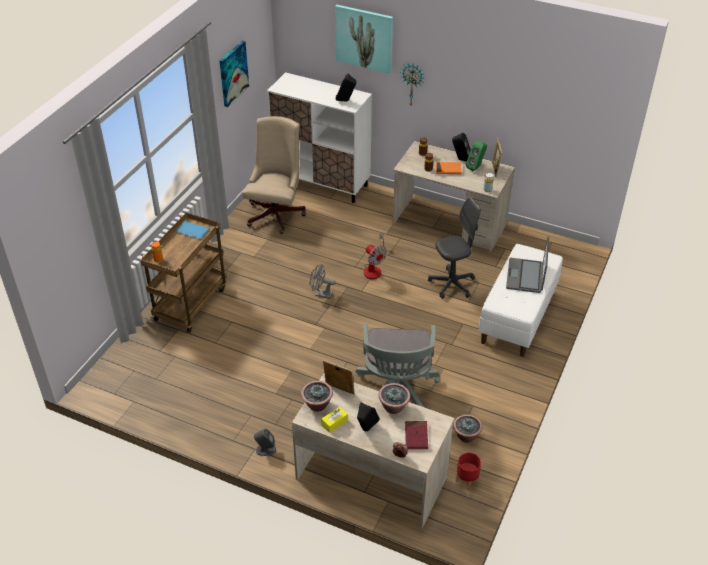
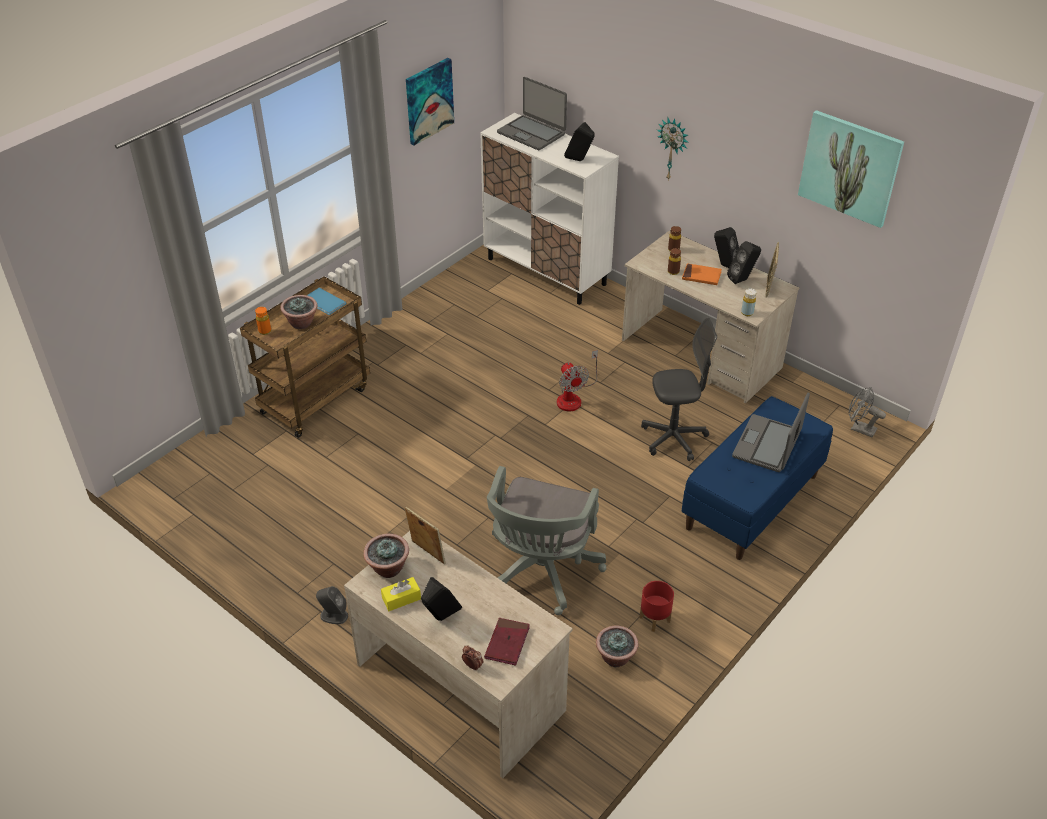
camera: 15 degrees right, 0 degrees up
(276, 212) = (472, 300): beige office chair -> none
(304, 86) = (531, 133): none -> laptop
(321, 294) = (488, 418): grey fan -> grey fan (859, 428)
(364, 38) = (615, 76): picture -> picture (849, 168)
(393, 407) = (492, 594): potted plant -> potted plant (301, 323)
(467, 480) = (594, 721): red planter -> red planter (655, 619)
(476, 167) = (742, 280): green speaker -> black speaker
(518, 317) = (752, 502): white bench -> blue bench

